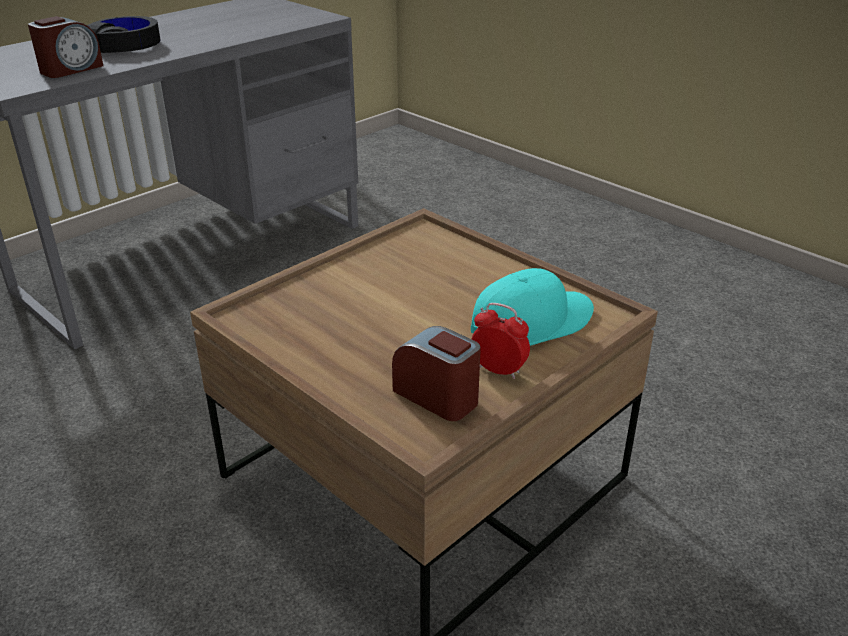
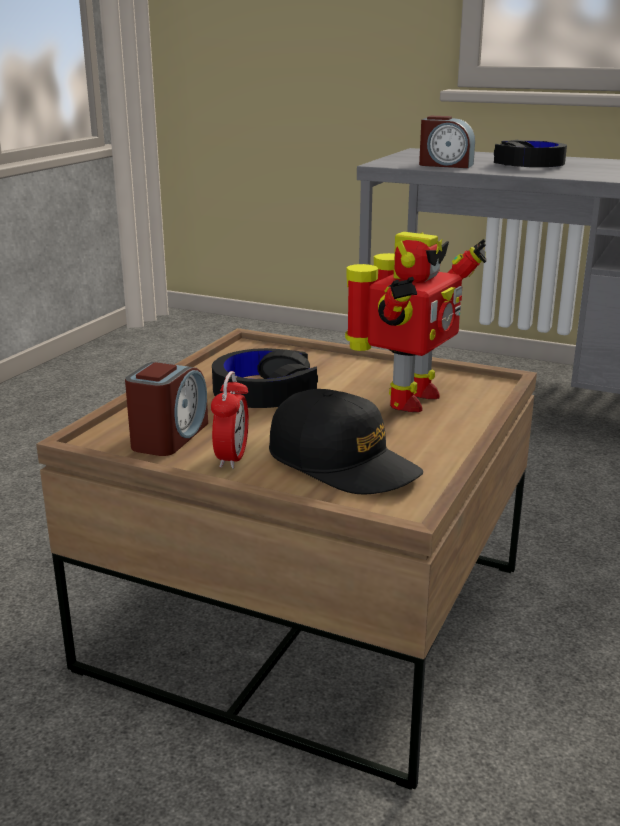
camera: 70 degrees right, 10 degrees down
(367, 330) = (264, 392): none -> black headphones
(430, 270) = (407, 400): none -> toy robot
(531, 322) = (343, 463): turquoise cap -> black cap

